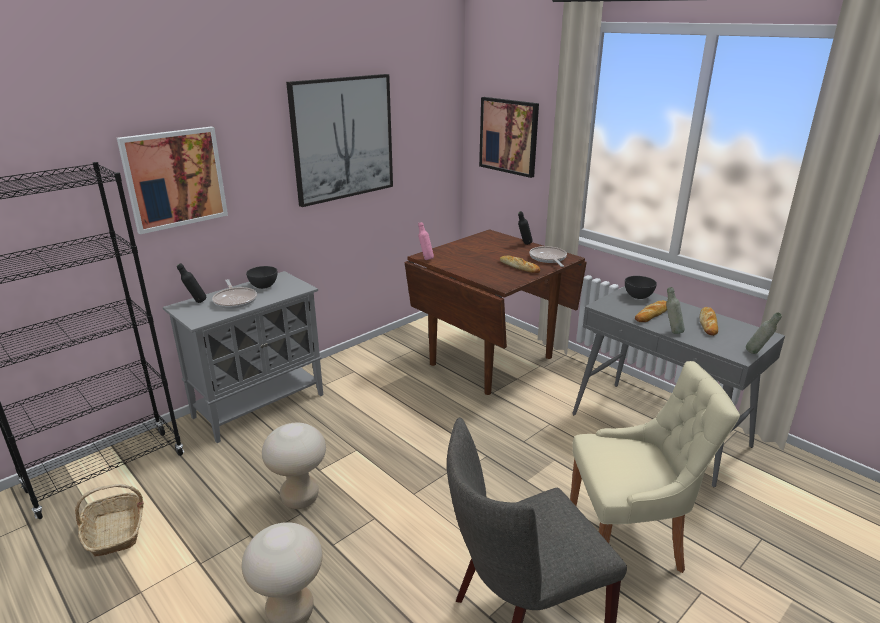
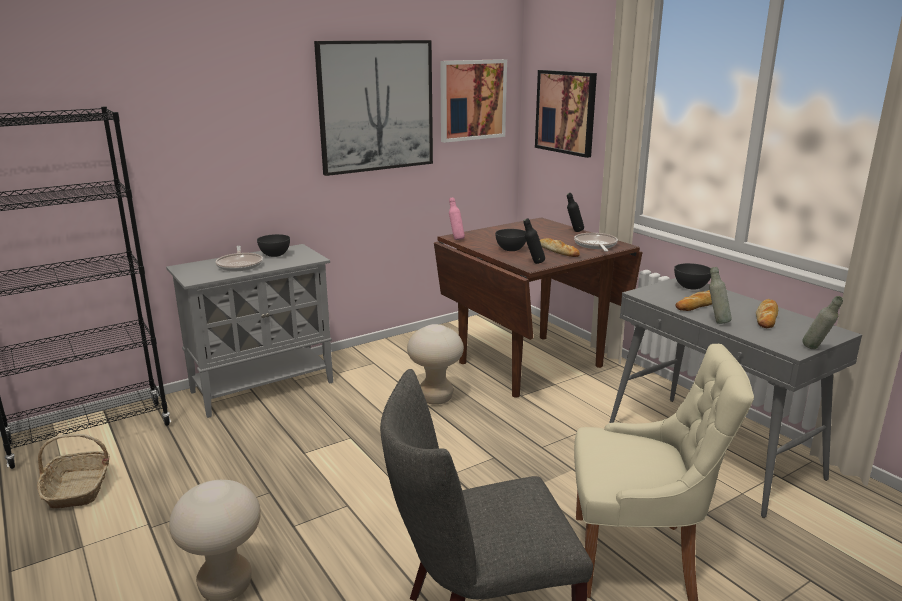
camera: 10 degrees right, 5 degrees down
(175, 178) = (188, 132): picture -> picture (472, 100)
(195, 302) = (200, 264): black bottle -> black bottle (533, 263)
(300, 498) = (274, 478): beige stool -> beige stool (435, 398)
(478, 268) = (511, 249): none -> grey bowl

